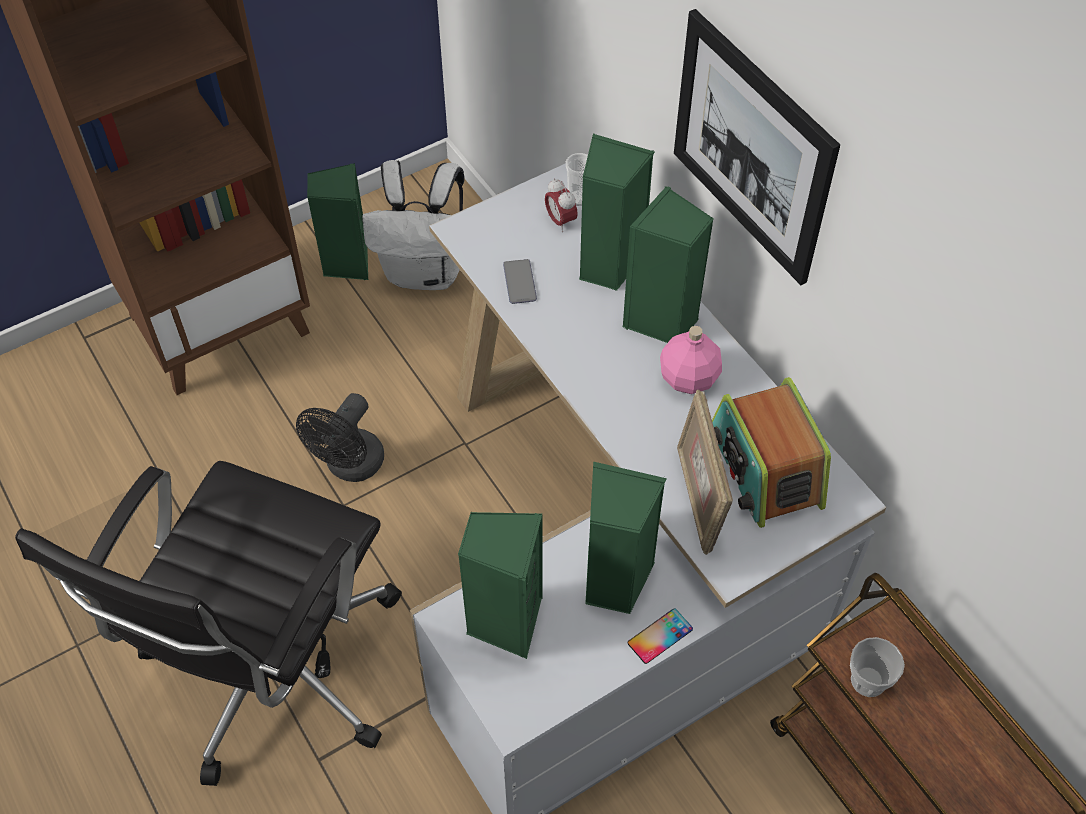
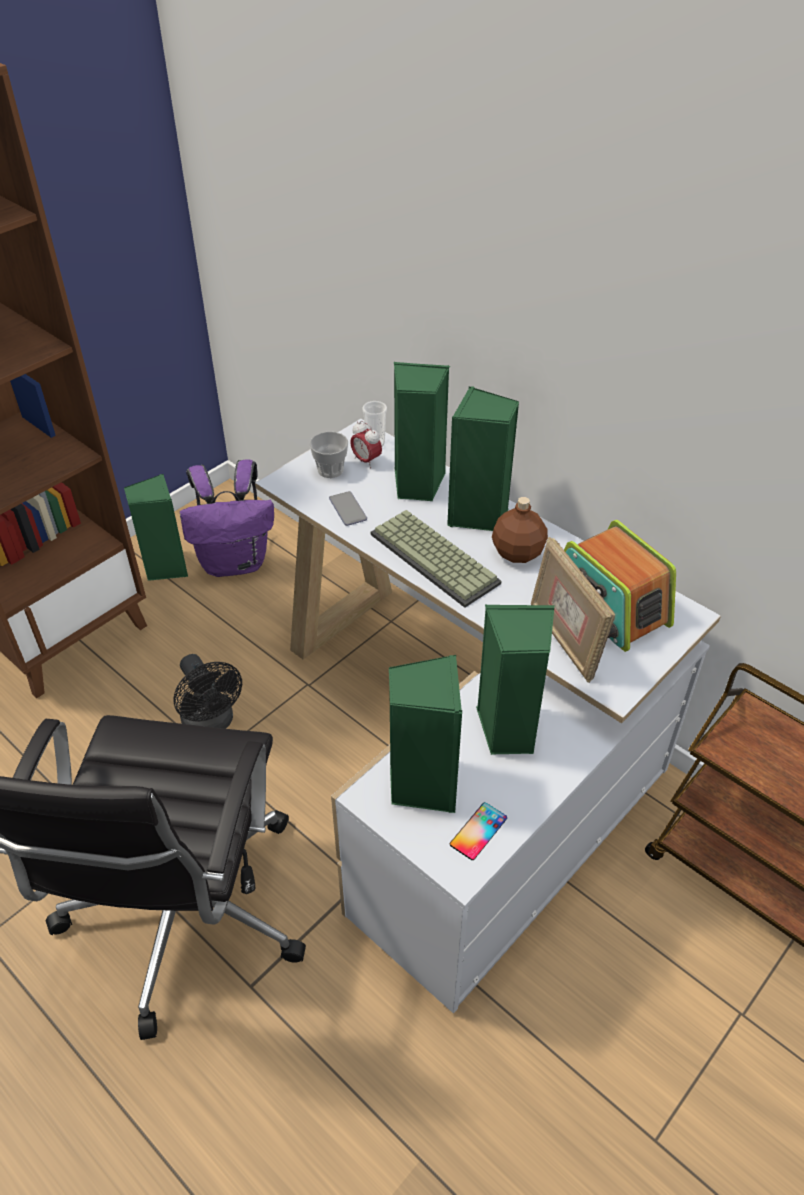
camera: 15 degrees left, 10 degrees down
(350, 466) = (211, 724): black fan -> black fan turned 45 degrees counterclockwise
(425, 272) = (235, 562): white backpack -> purple backpack
(596, 366) = (437, 558): none -> keyboard
(660, 636) = (567, 766): phone -> phone (478, 831)
(689, 377) = (518, 552): pink bottle -> brown bottle
(751, 148) = (545, 327): picture -> none
(868, 680) = (752, 765): cup -> cup (330, 470)

